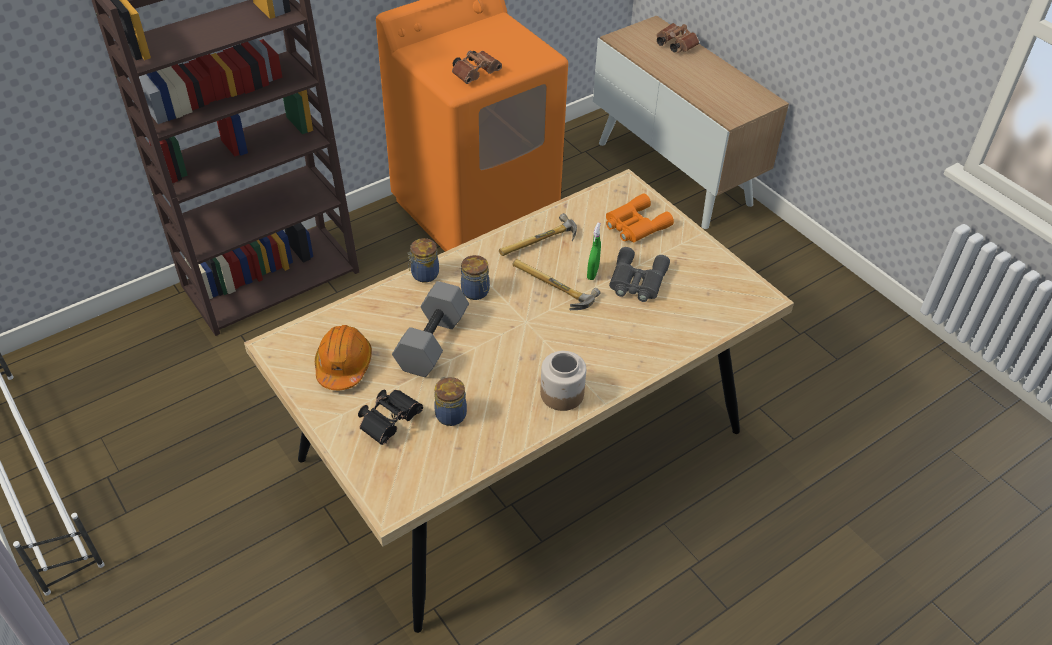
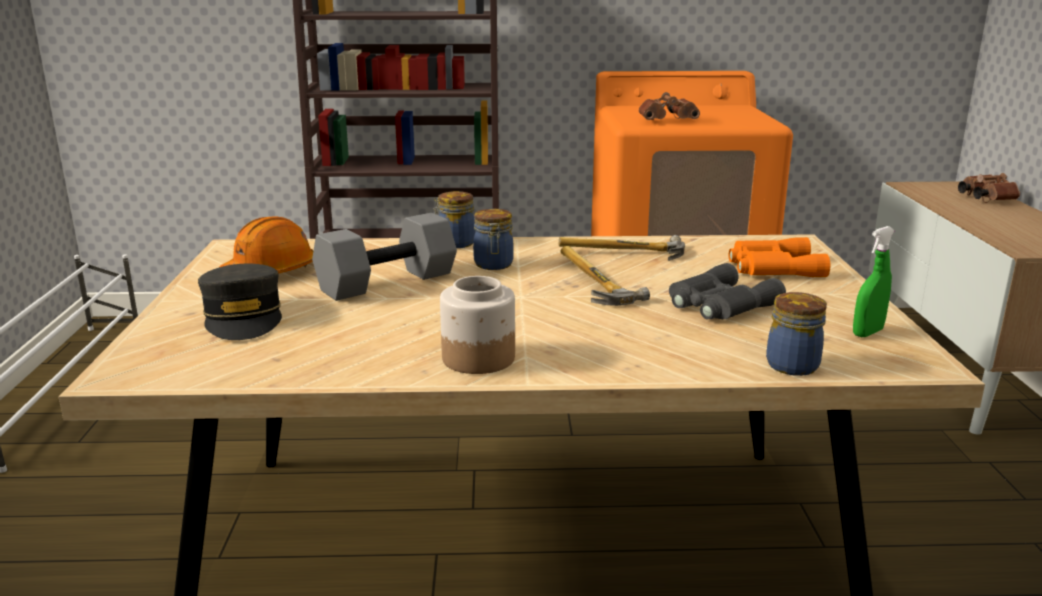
camera: 35 degrees right, 25 degrees down
(391, 421) = (243, 318): black binoculars -> grey cap
(450, 414) = (315, 332): jar -> jar (792, 364)
(592, 273) = (663, 285): green spray bottle -> green spray bottle (867, 333)

